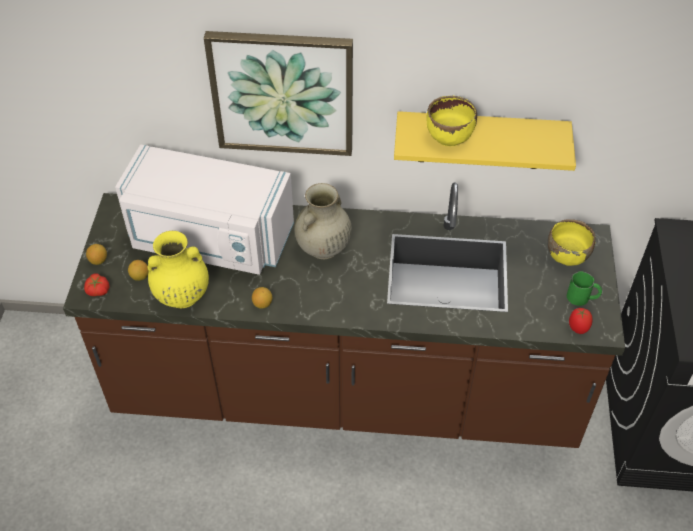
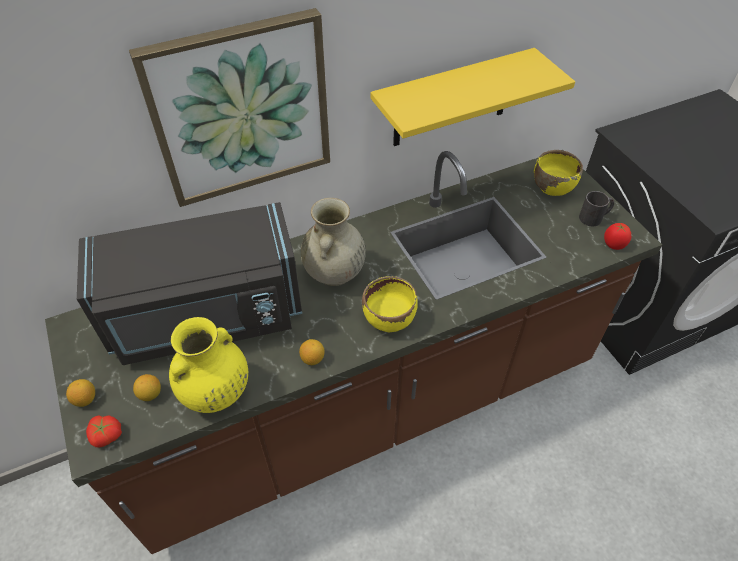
camera: 30 degrees left, 0 degrees up
(209, 239) = (206, 317): white microwave -> black microwave
(449, 137) = (442, 97): yellow bowl -> yellow bowl (389, 319)
(582, 297) = (594, 217): green mug -> black mug

